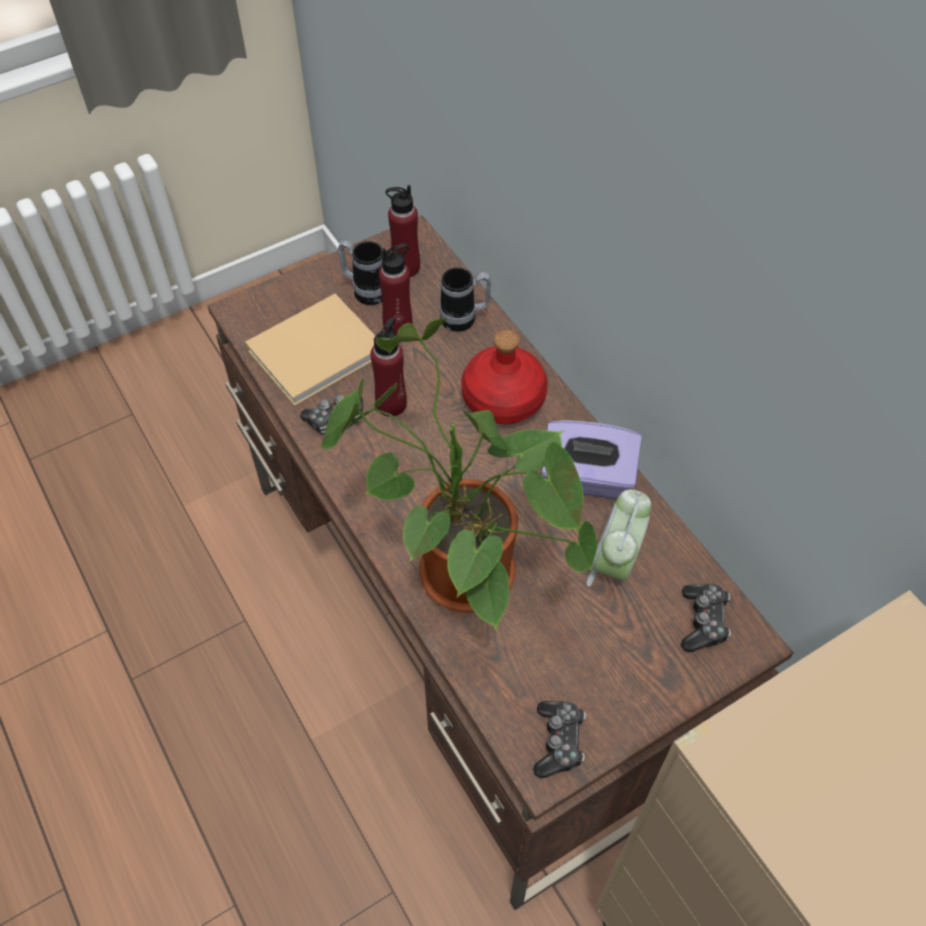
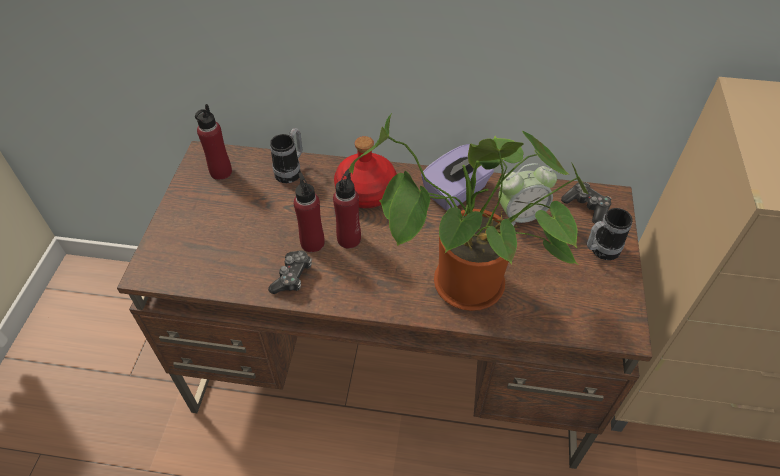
camera: 50 degrees left, 5 degrees down
(319, 350) = (230, 251): beige book -> none
(365, 290) = (213, 201): mug -> mug (599, 251)
(398, 326) = (259, 203): red bottle -> red bottle (349, 239)
(559, 742) = (613, 314): game controller -> none
(615, 563) = (520, 217): alarm clock -> alarm clock turned 75 degrees counterclockwise

